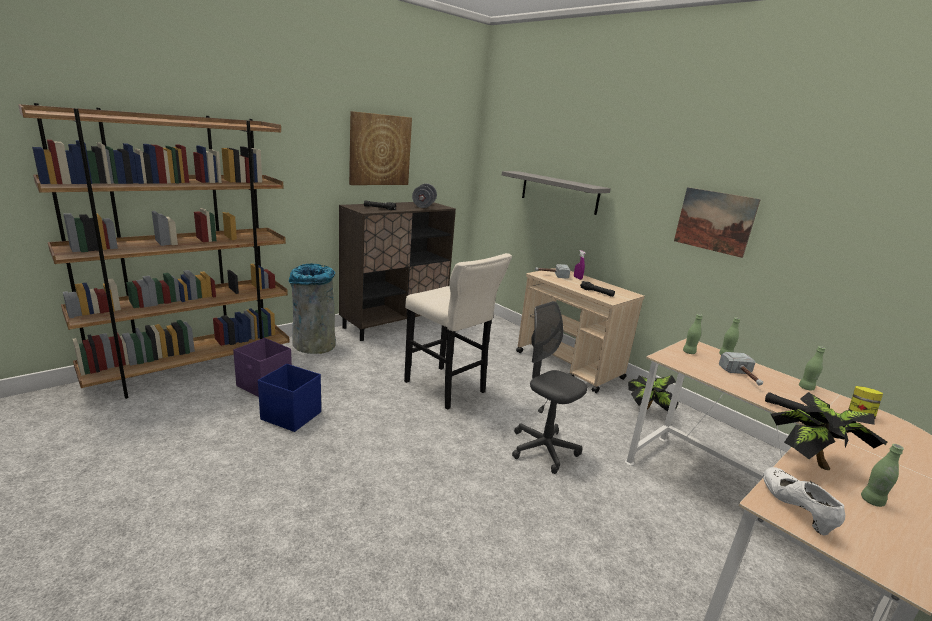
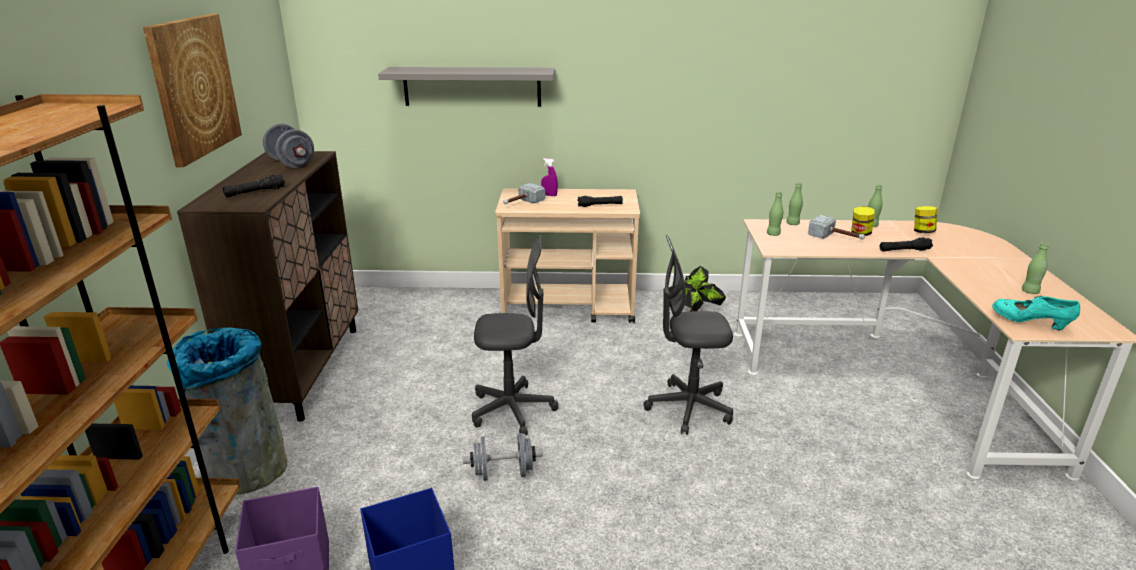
camera: 45 degrees left, 5 degrees up
(393, 408) = (503, 473): none -> grey dumbbell
(447, 389) = (512, 410): beige stool -> grey office chair
(714, 221) = (697, 83): picture -> none
(778, 386) = (860, 233): none -> jar
(795, 510) = (1030, 323): white shoe -> turquoise shoe
(811, 464) = (976, 285): potted plant -> none

